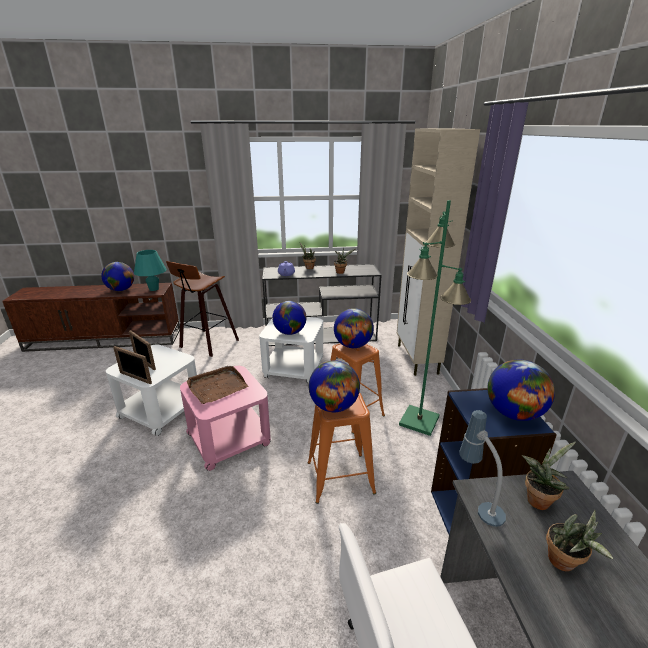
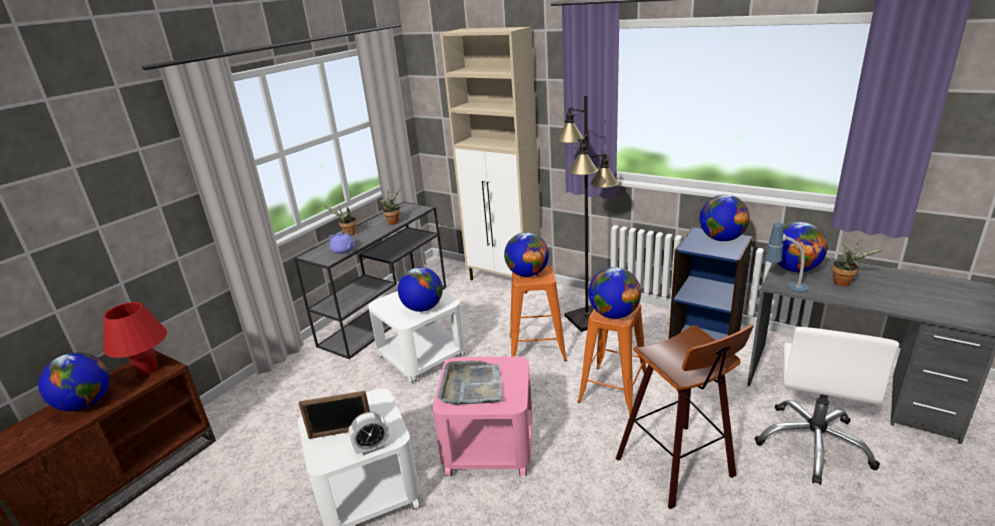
camera: 50 degrees left, 0 degrees up
(135, 378) = (372, 448): picture frame -> alarm clock
(154, 289) = (148, 370): turquoise table lamp -> red table lamp
(207, 344) = (268, 406): stool -> stool (679, 467)
(217, 386) = (471, 386): brown tray -> grey tray
(419, 420) = (587, 319): green floor lamp -> black floor lamp
(538, 499) = (794, 269): potted plant -> globe

